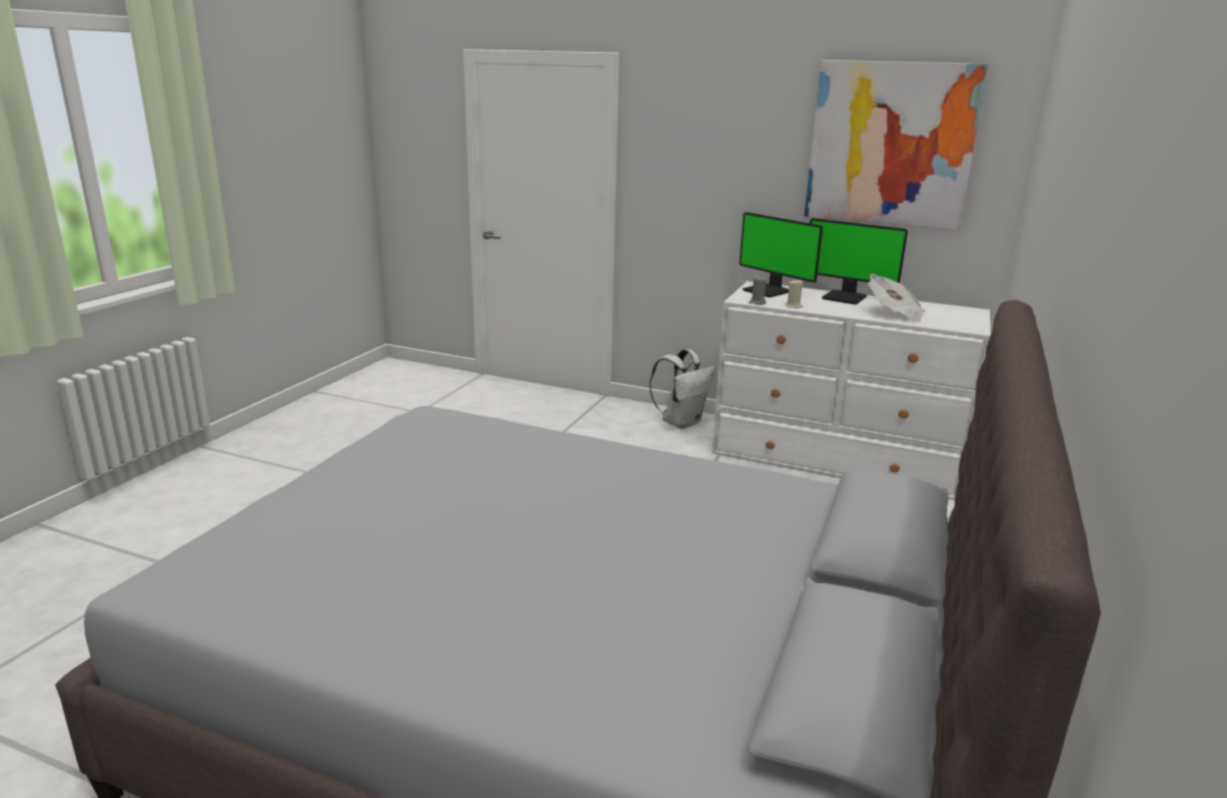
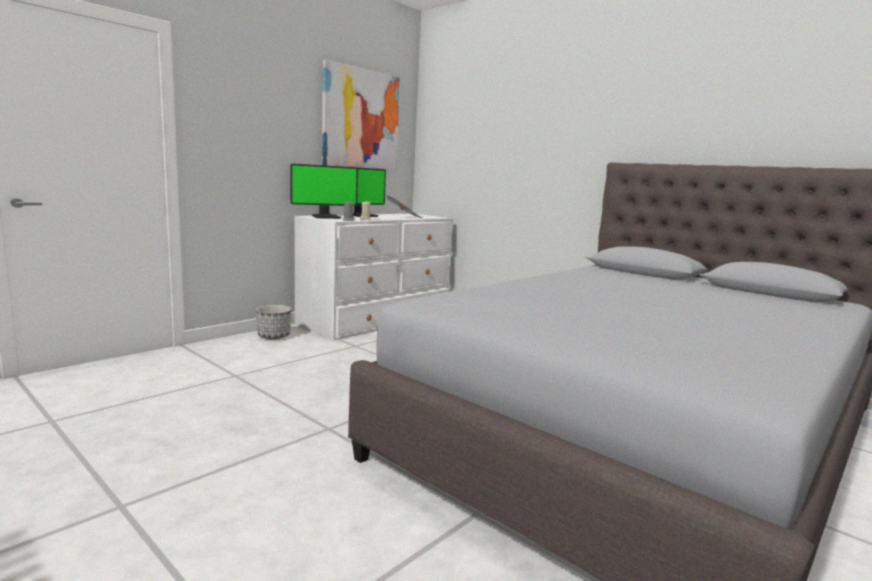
camera: 70 degrees left, 10 degrees down
(681, 422) = (273, 336): white backpack -> planter

